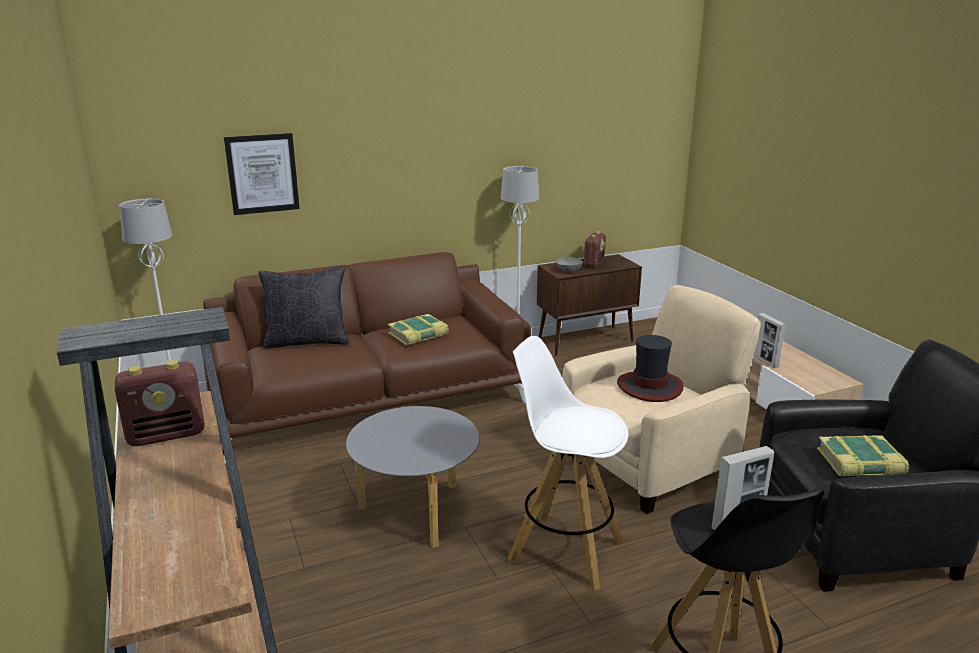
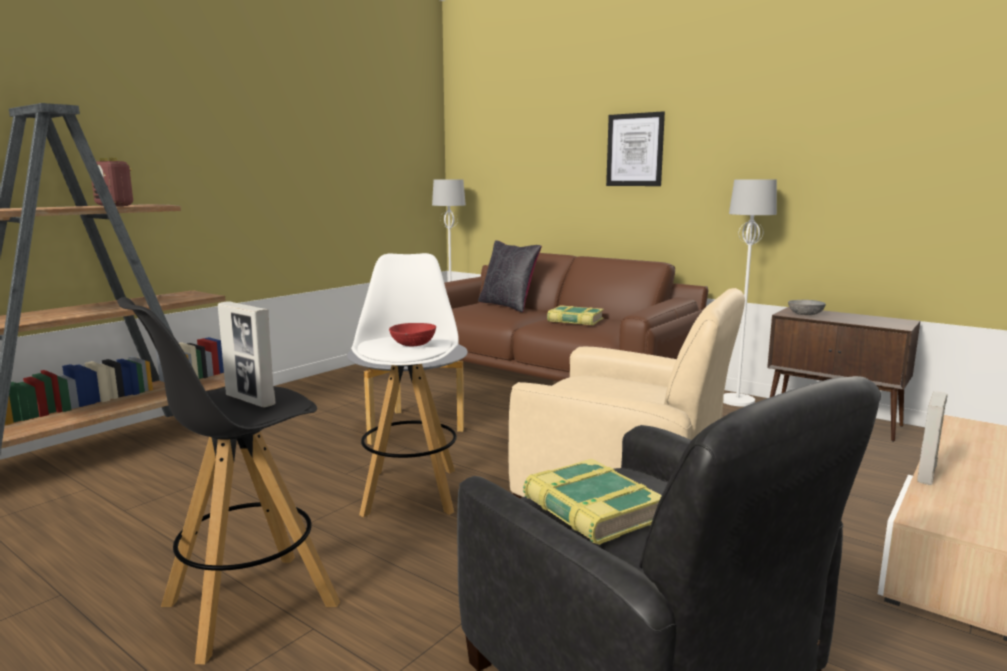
camera: 60 degrees right, 10 degrees down
(262, 173) = (537, 170): picture -> picture (635, 150)
(593, 423) = (414, 344): none -> red bowl
(594, 263) = (855, 317): radio -> none
(650, 386) = (616, 389): hat -> none

